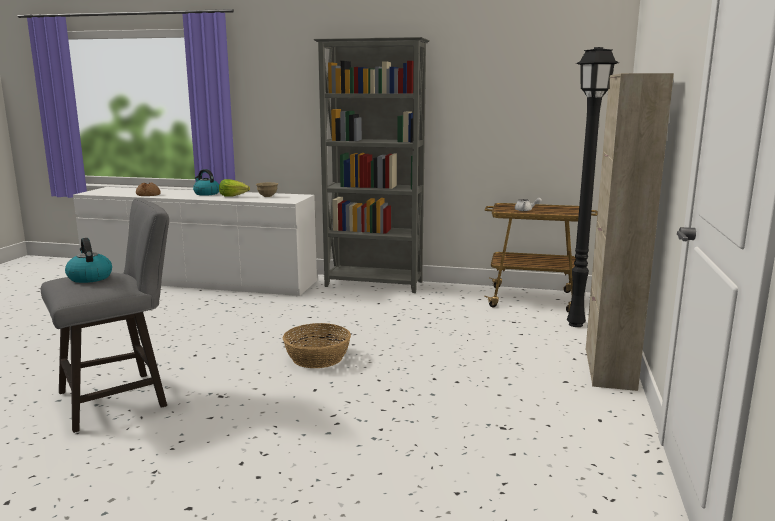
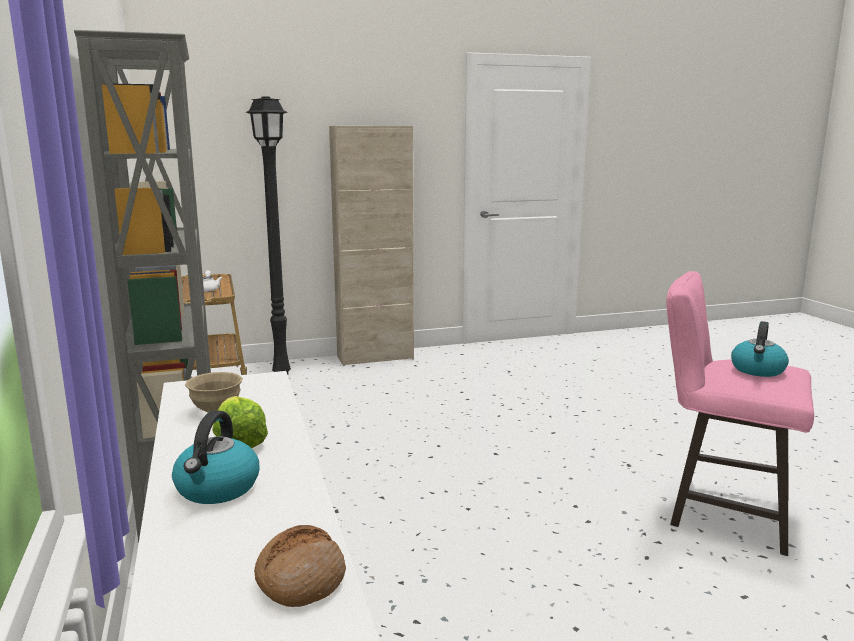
camera: 120 degrees left, 0 degrees up
(121, 398) = (719, 510): grey stool -> pink stool
(317, 358) = (494, 451): basket -> none

